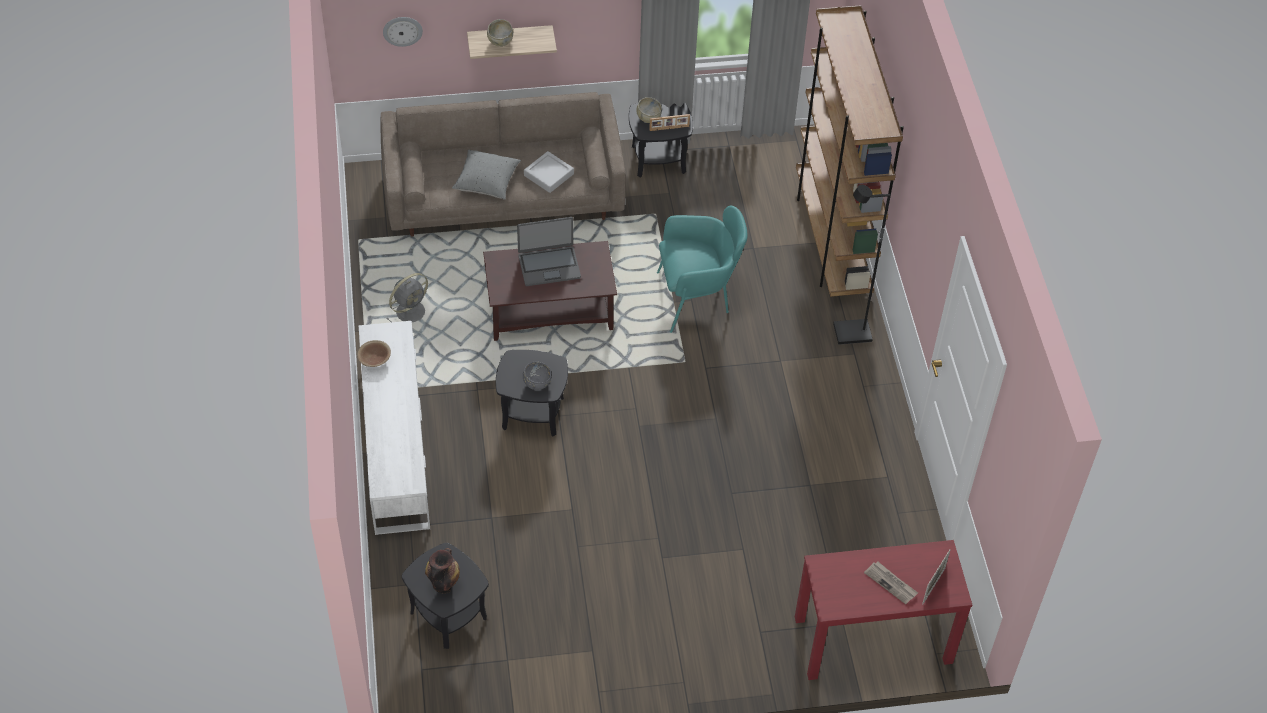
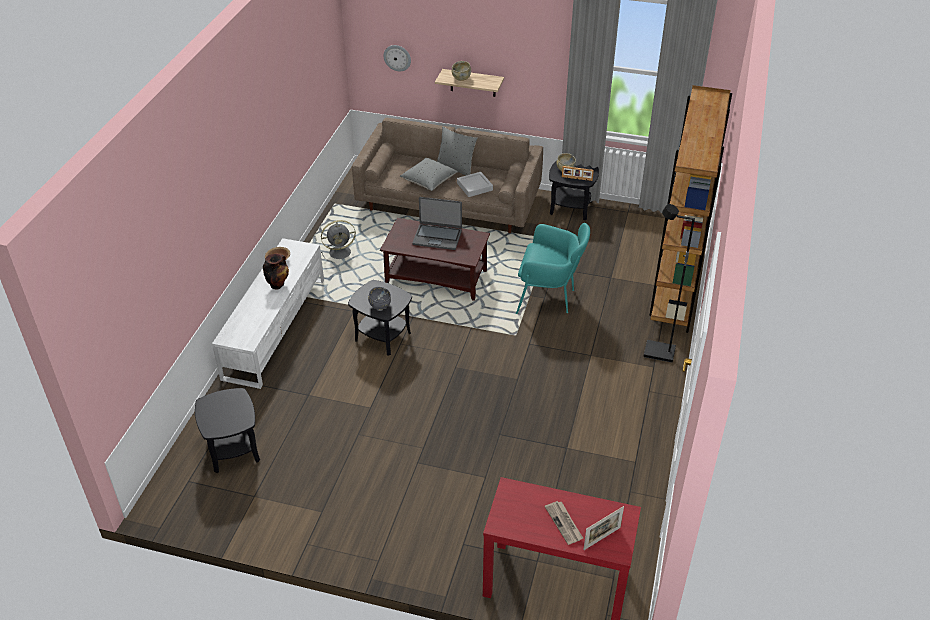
camera: 25 degrees right, 10 degrees down
(443, 584) = (221, 415): vase -> vase (278, 284)
(509, 152) = (456, 168): none -> grey pillow

